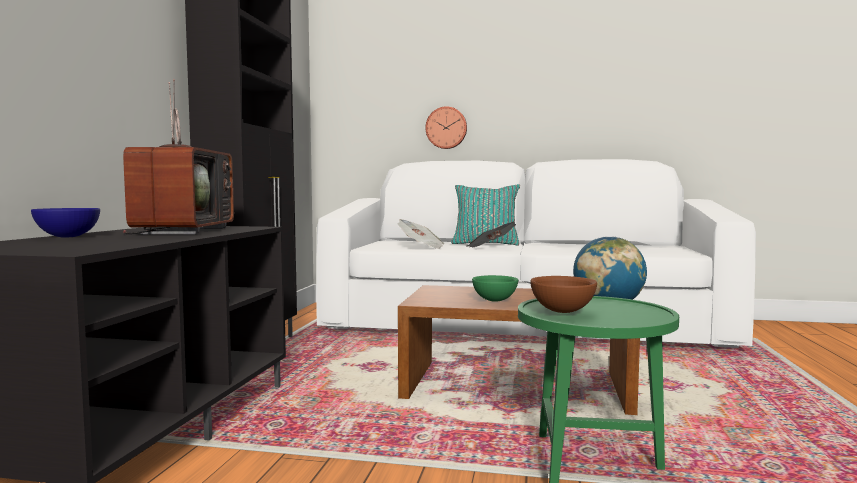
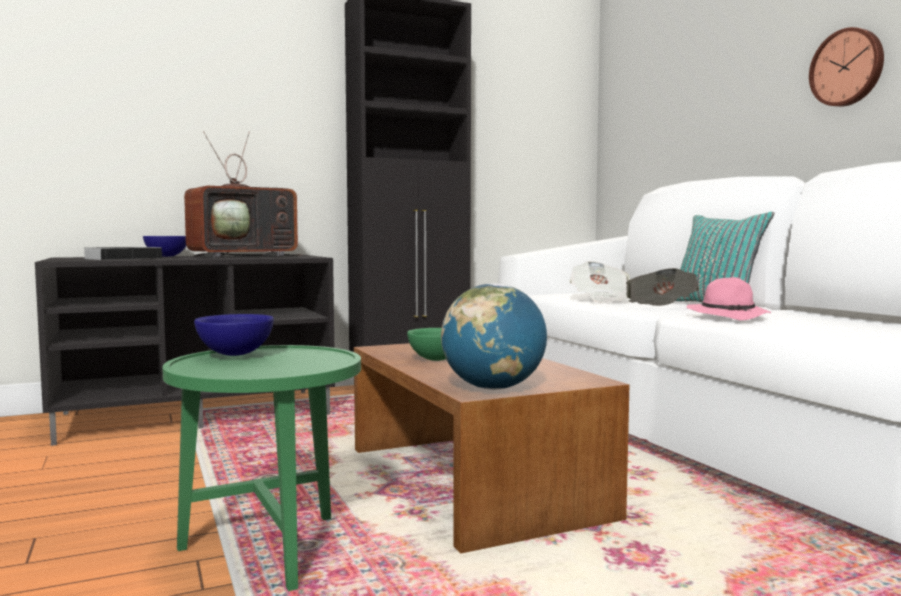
camera: 55 degrees right, 0 degrees up
(88, 243) = (124, 258): none -> book
(446, 128) = (723, 131): wall clock -> wall clock (847, 68)
(546, 248) = (729, 316): none -> pink hat
(563, 311) = (236, 354): brown bowl -> blue bowl

